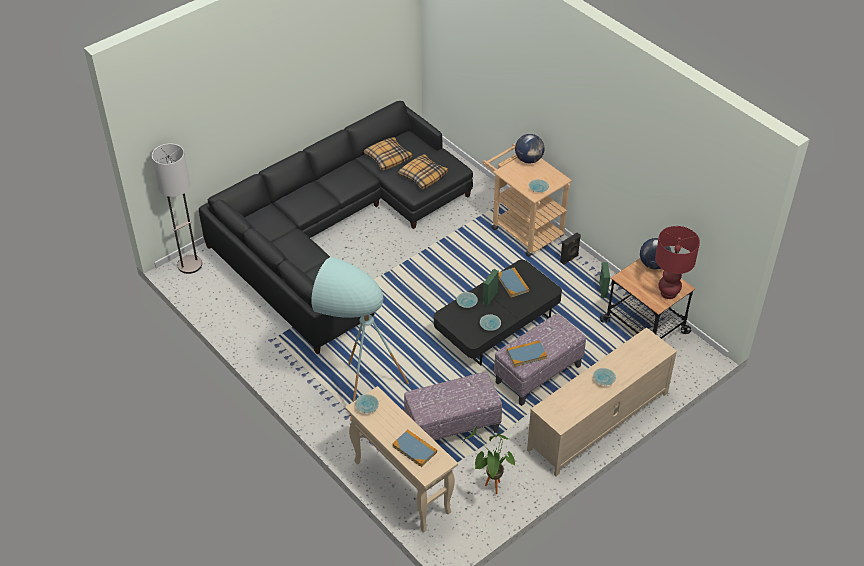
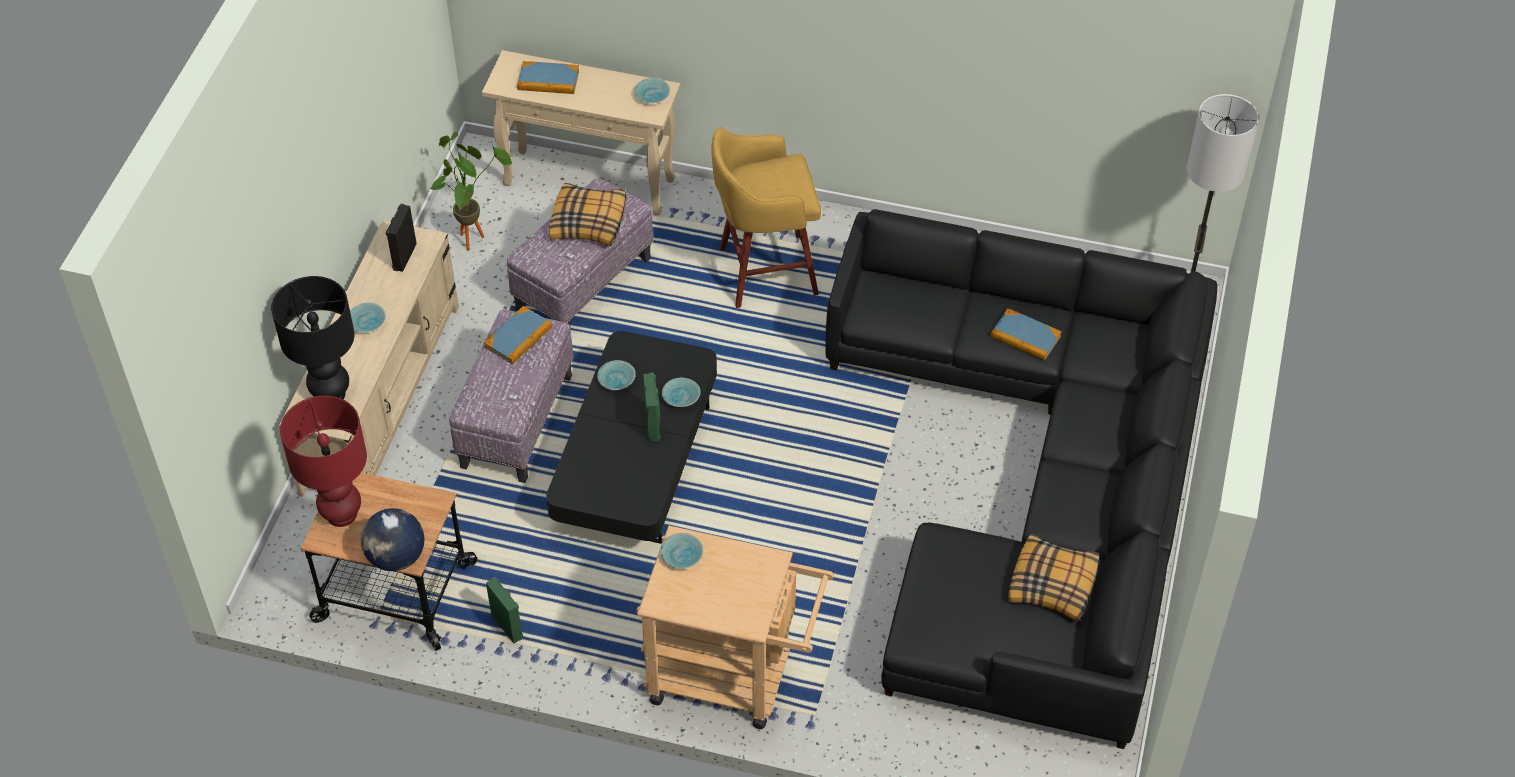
camera: 145 degrees right, 5 degrees up
(357, 384) = (764, 271): turquoise floor lamp -> yellow stool
(422, 176) = (957, 583): pillow -> pillow (589, 222)
(512, 283) = (635, 469): book -> book (1025, 337)
(529, 160) = (748, 614): globe -> none
(569, 259) = (605, 658): black speaker -> black speaker (403, 256)
(643, 352) = (330, 394): none -> black table lamp

